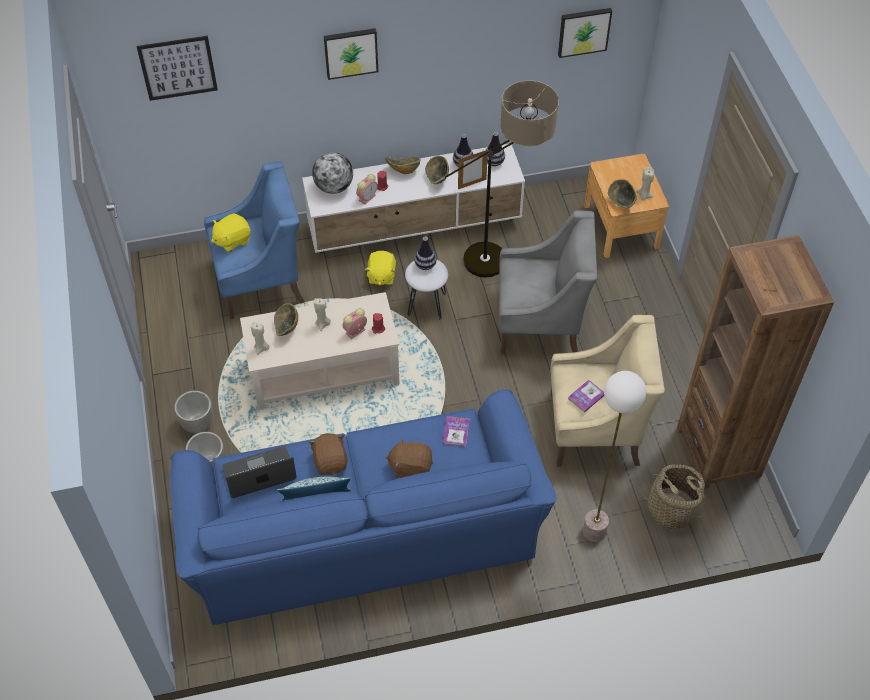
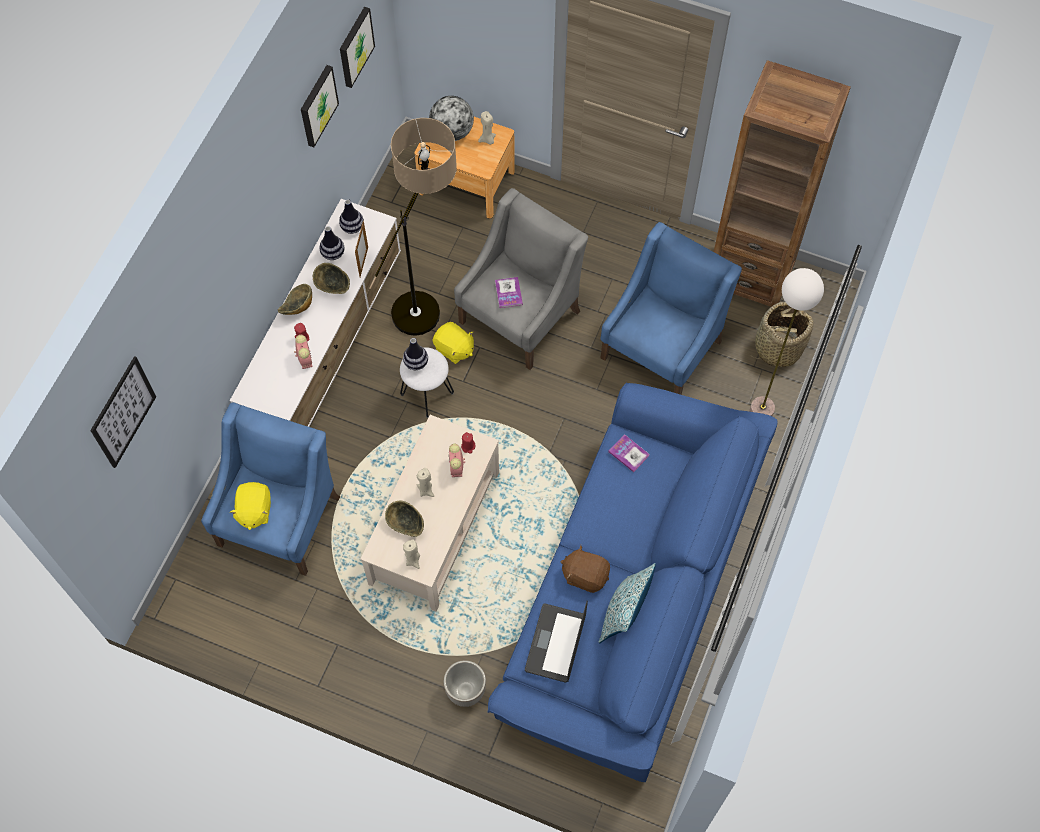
camera: 55 degrees left, 10 degrees up
(197, 424) = (409, 676): planter -> none
(334, 187) = (267, 379): globe -> globe (452, 132)
(351, 52) = (227, 248): picture -> picture (317, 105)
(381, 276) = (362, 411): yellow plush toy -> yellow plush toy (454, 349)
(410, 467) = (638, 512): brown plush toy -> none
(586, 396) = (666, 330): book -> book (508, 293)
(596, 428) = (662, 348): beige armchair -> blue armchair
(621, 203) = (481, 162): bowl -> none

